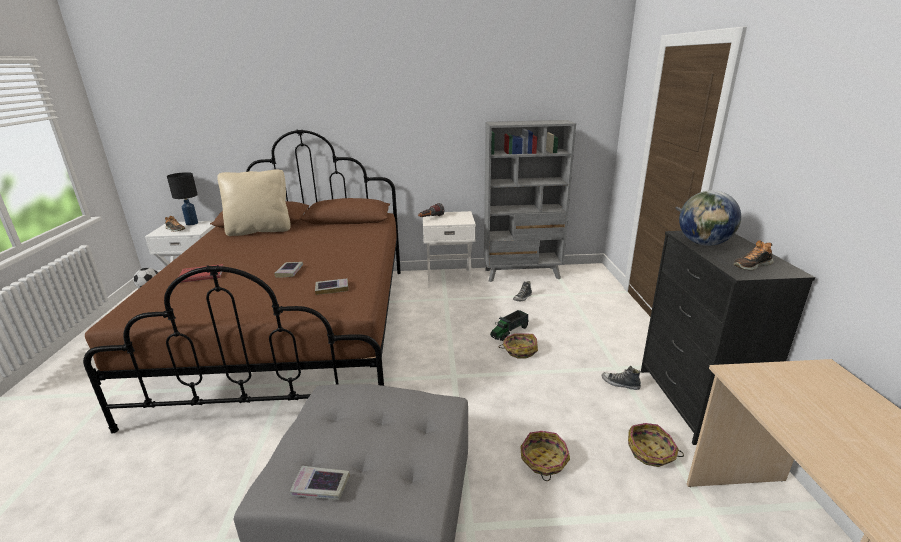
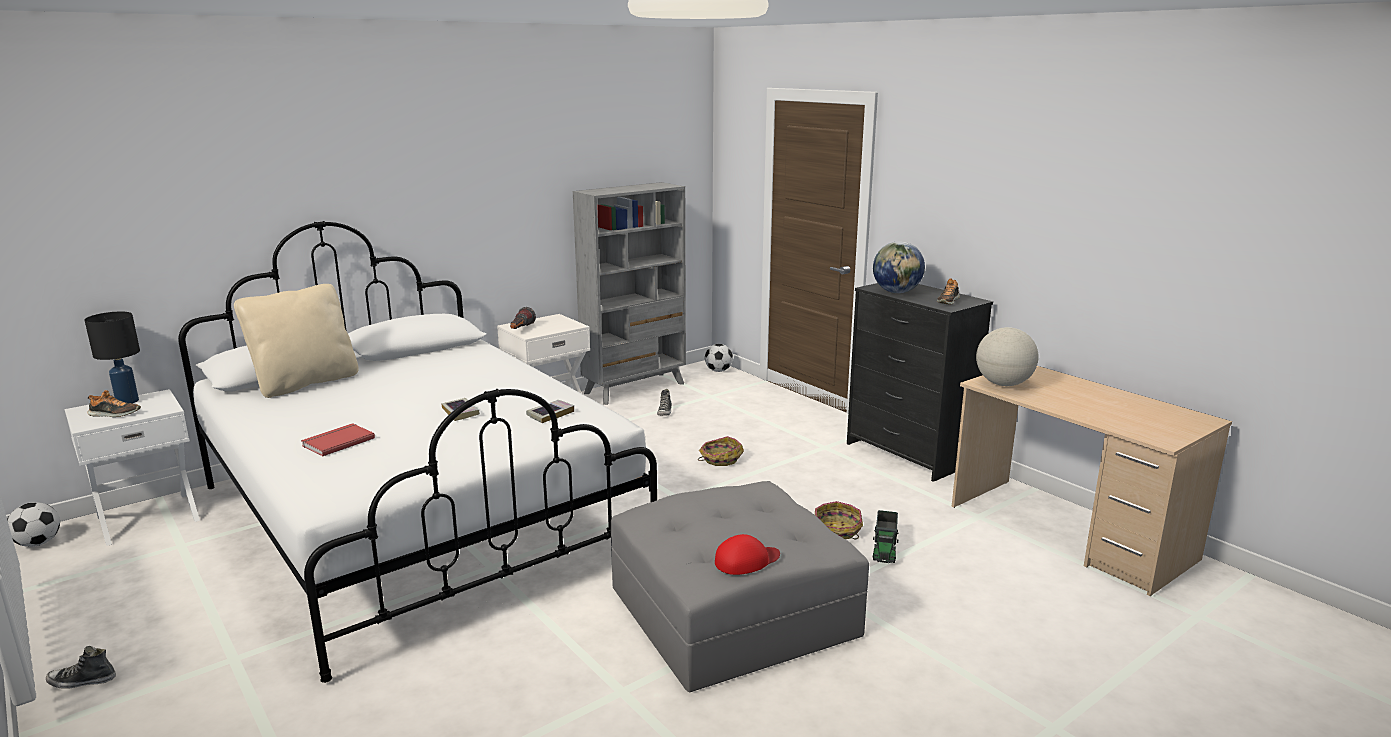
camera: 35 degrees left, 5 degrees down
(295, 332) = (418, 518): brown bed -> white bed
(320, 486) = (746, 560): book -> red cap
(509, 332) = (689, 446): toy truck -> toy truck (885, 547)
(597, 274) = (718, 371): none -> football
(620, 384) = (839, 458): shoe -> shoe (82, 681)
(651, 453) = (910, 496): basket -> none
(766, 385) = (1003, 384): none -> globe

